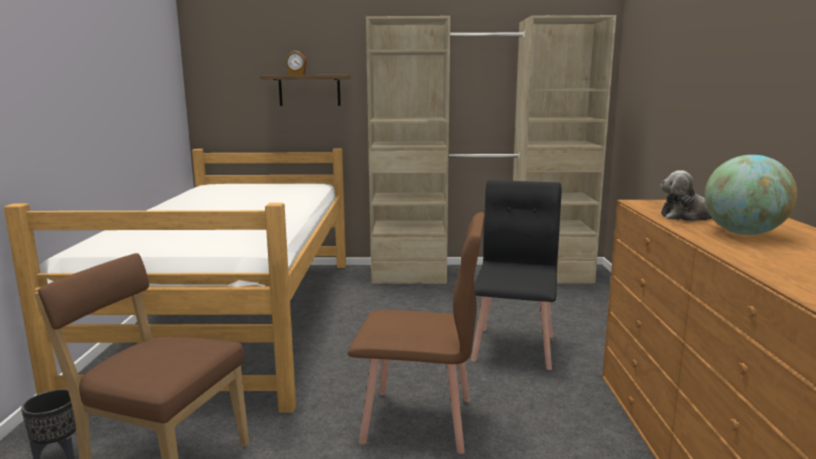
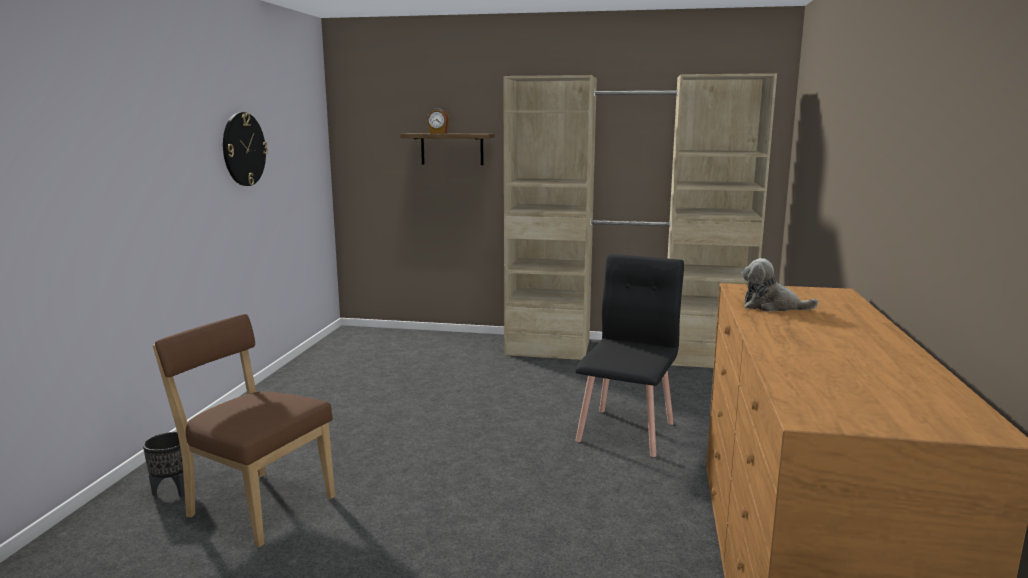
camera: 10 degrees right, 0 degrees up
(106, 85) = (243, 149): none -> wall clock
(238, 318) = (360, 381): bed -> none
(419, 421) = (499, 492): brown chair -> none
(743, 233) = (806, 327): globe -> none

